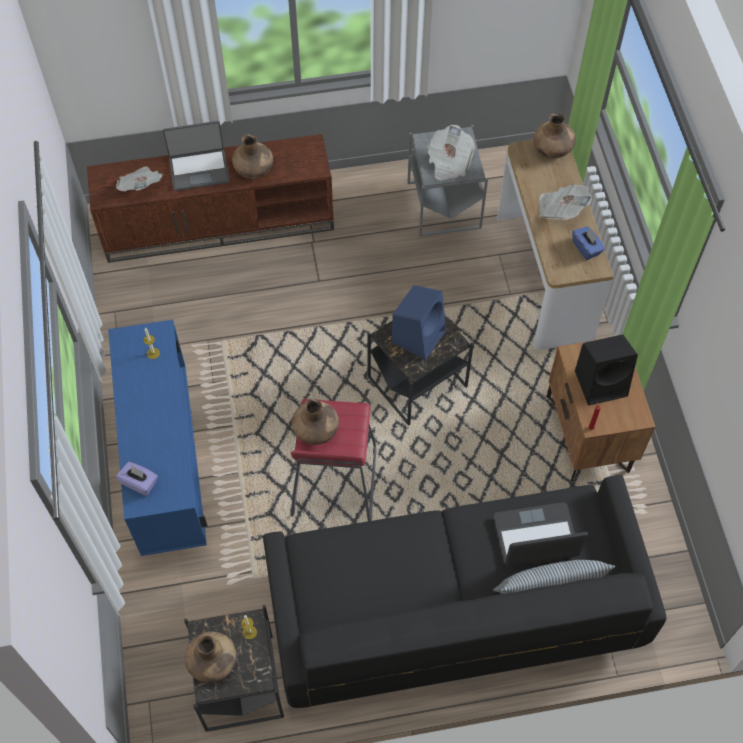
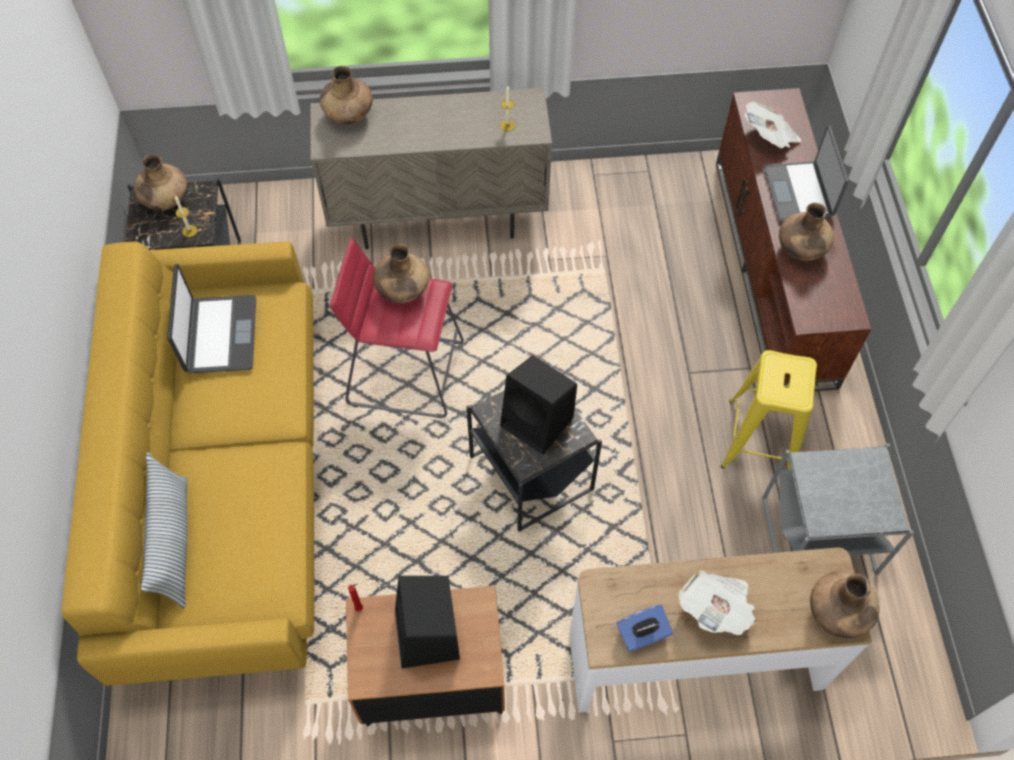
camera: 95 degrees right, 0 degrees up
(139, 483) = (348, 115): purple tissue box -> brown vase
(170, 474) = (438, 219): blue cabinet -> beige cabinet
(372, 236) = (760, 439): none -> yellow stool
(419, 335) = (538, 422): blue speaker -> black speaker
(449, 162) = (834, 490): newspaper -> none
(453, 607) = (228, 482): black sofa -> yellow sofa
(536, 537) = (239, 534): laptop -> laptop (219, 335)

